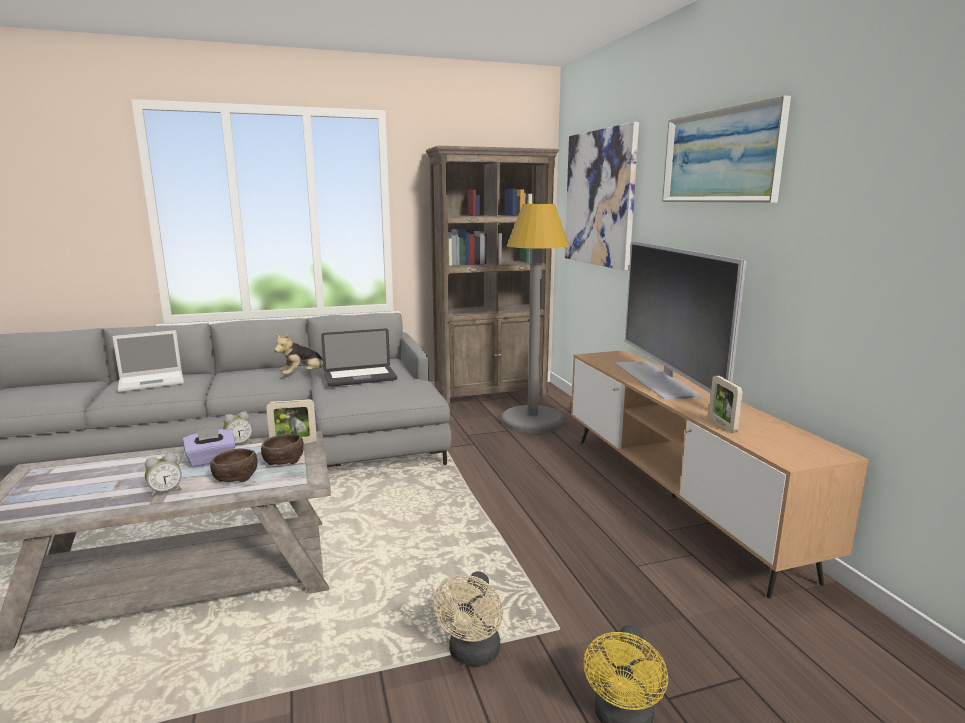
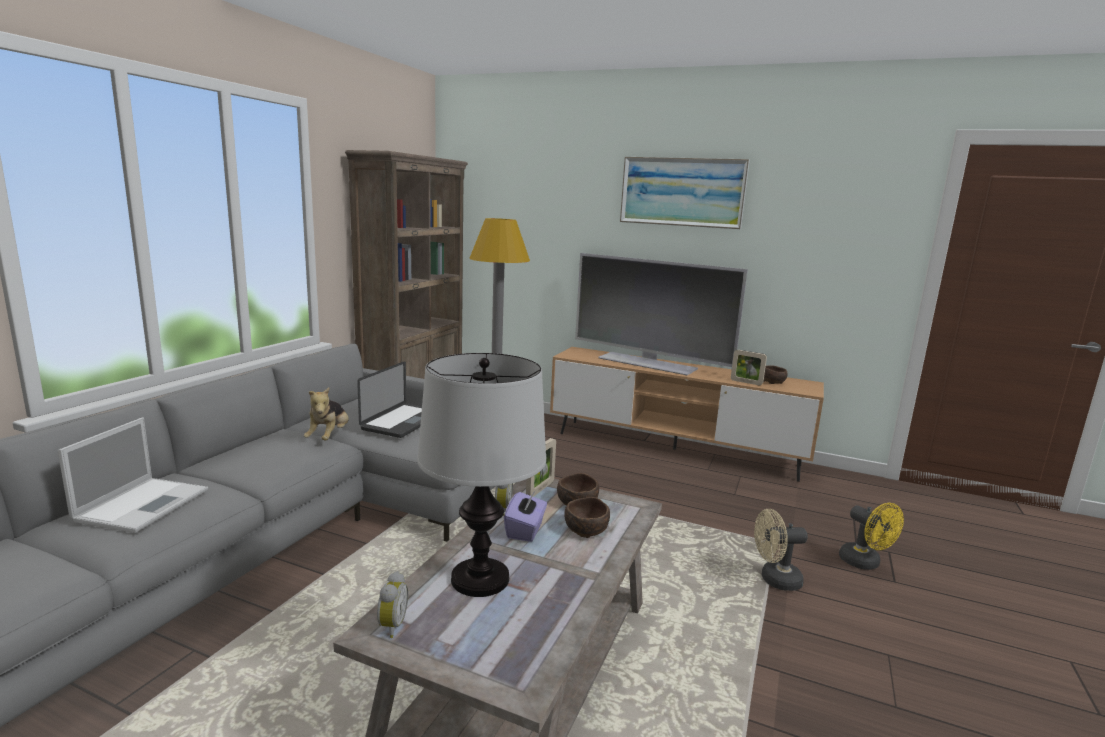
camera: 50 degrees left, 0 degrees up
(120, 471) = (479, 579): none -> table lamp
(165, 491) = (574, 566): alarm clock -> alarm clock (390, 626)
(472, 655) = (774, 580): beige fan -> beige fan turned 120 degrees clockwise
(599, 198) = (519, 213): picture -> none
(769, 434) = (772, 381): none -> brown bowl

